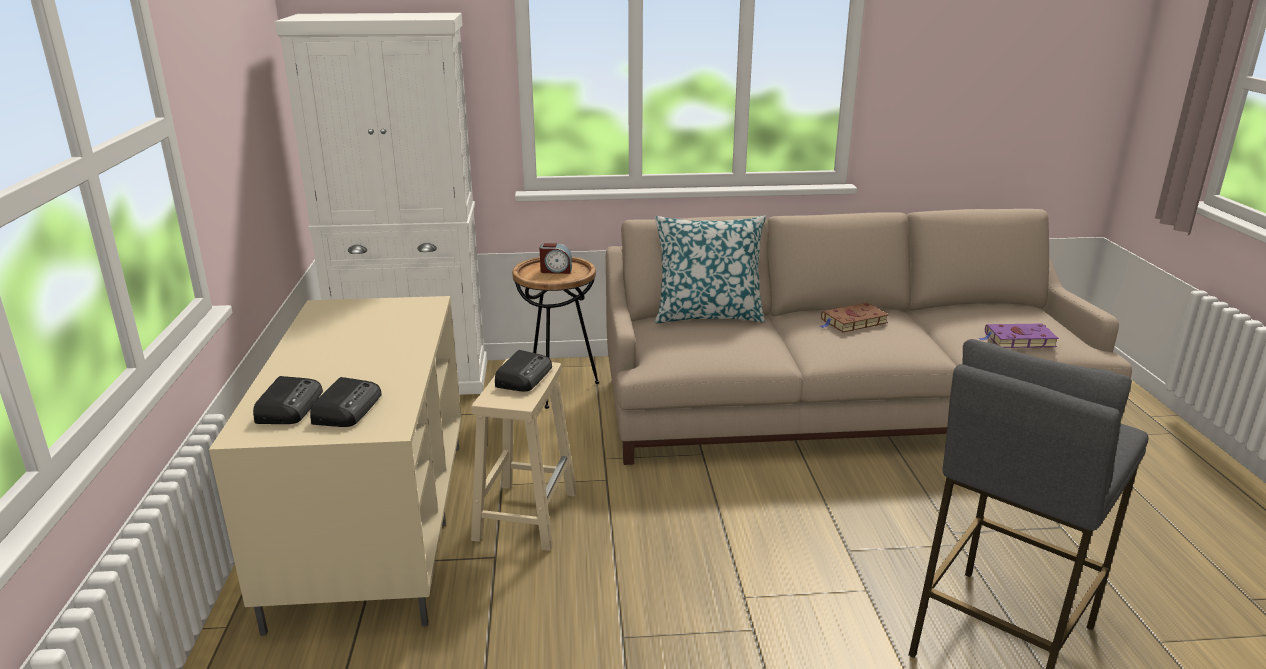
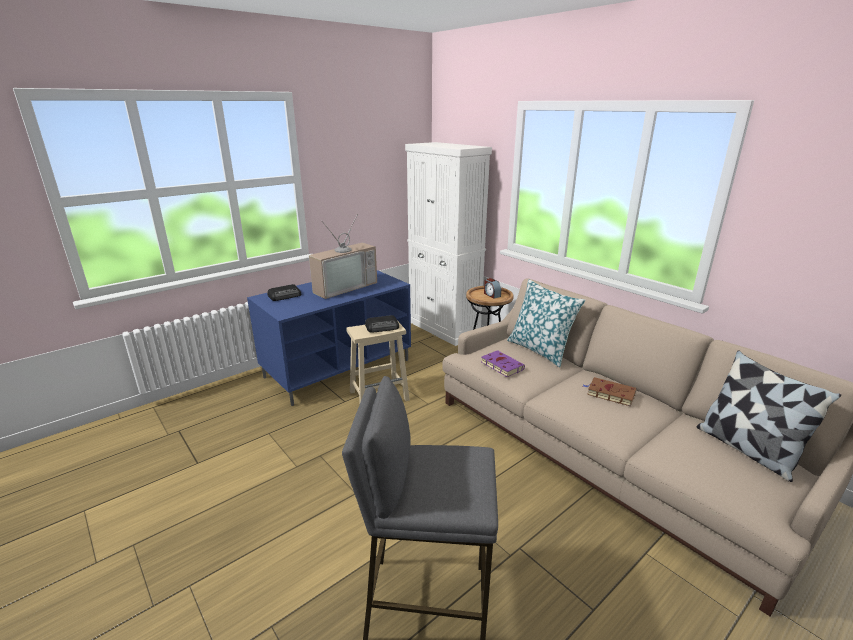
camera: 55 degrees right, 0 degrees up
(347, 408) = (292, 303): radio -> none
(354, 344) = (343, 286): none -> television
(372, 526) = (338, 367): beige tv stand -> blue tv stand
(998, 310) = (747, 449): none -> pillow
(1017, 340) = (706, 470): purple book -> purple book (501, 365)

